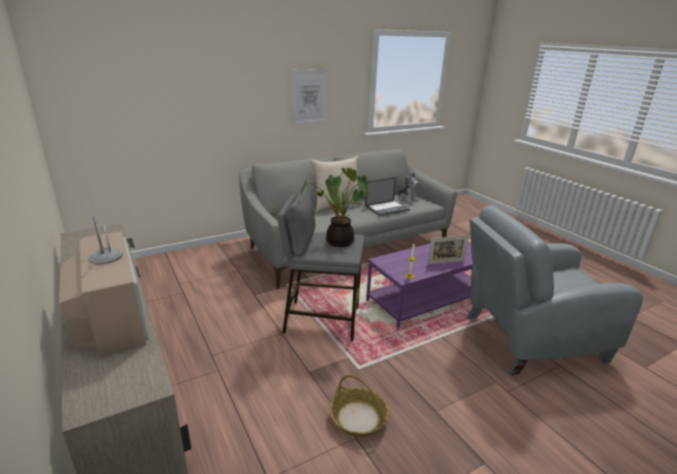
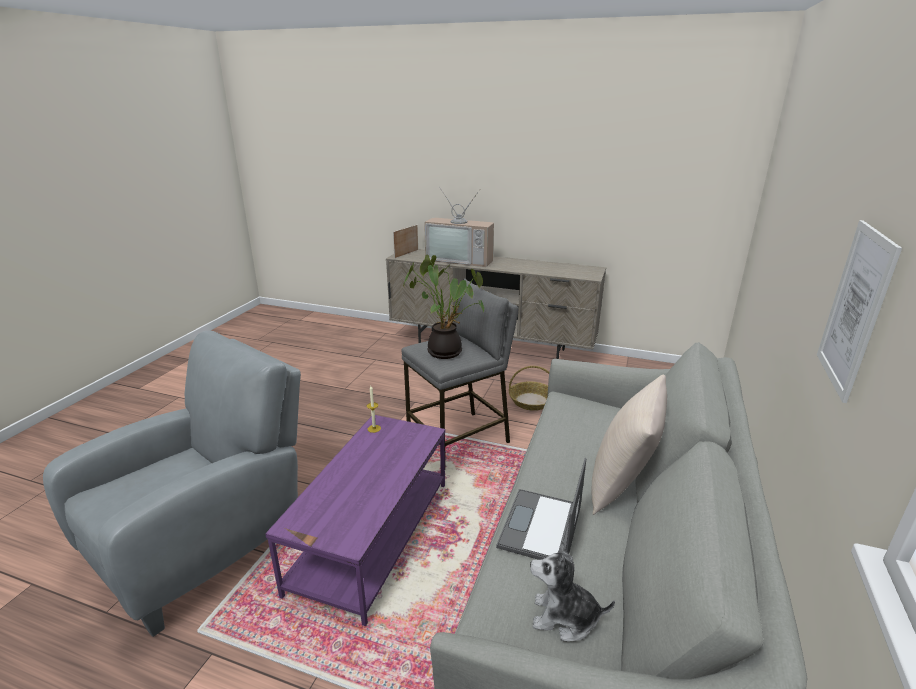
camera: 140 degrees right, 0 degrees up
(359, 418) = (351, 396): basket -> basket (531, 401)
(446, 262) = (344, 473): picture frame -> picture frame (406, 254)

